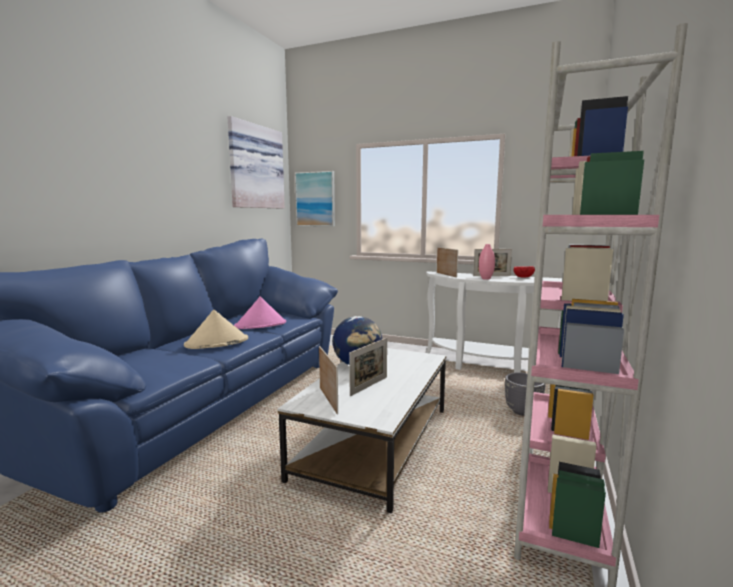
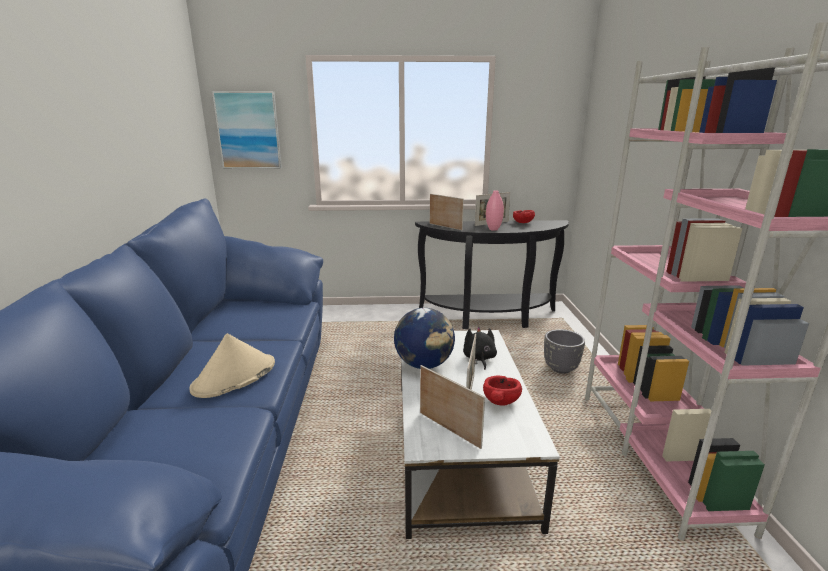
camera: 25 degrees left, 10 degrees up
(254, 167) = (164, 87): picture -> none
(261, 325) = (259, 329): pink hat -> none
(388, 393) = (500, 401): none -> red bowl
(405, 368) = (479, 358): none -> black plush toy
(488, 366) = (490, 319): white console table -> black console table

